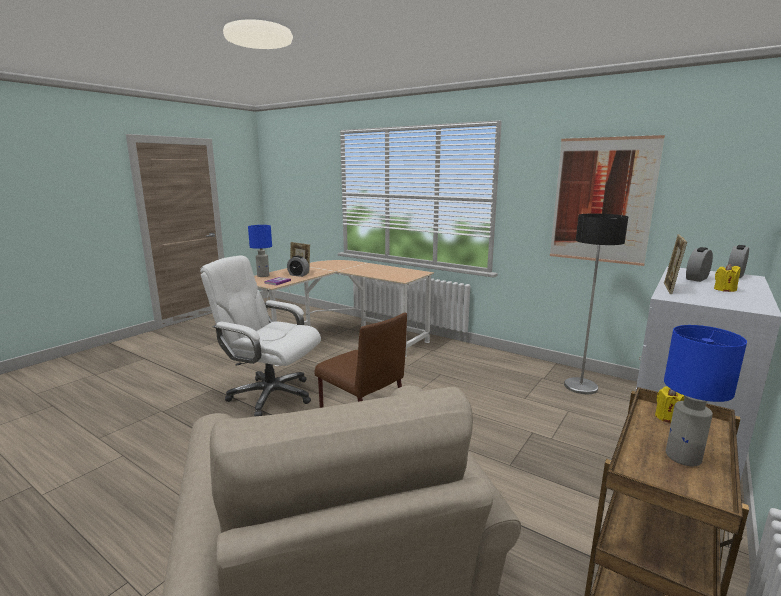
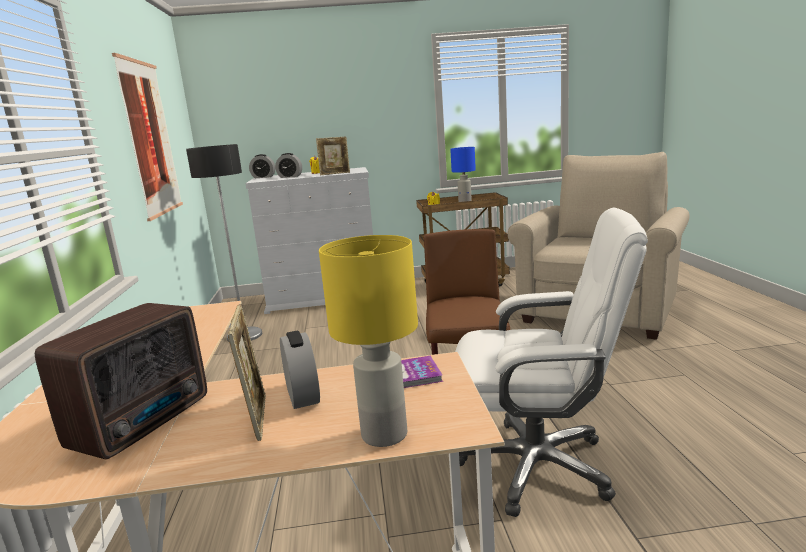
camera: 130 degrees left, 0 degrees up
(263, 276) = (383, 435): blue table lamp -> yellow table lamp
(270, 395) = (537, 465): white office chair -> white office chair turned 60 degrees counterclockwise
(325, 267) = (146, 422): none -> radio

